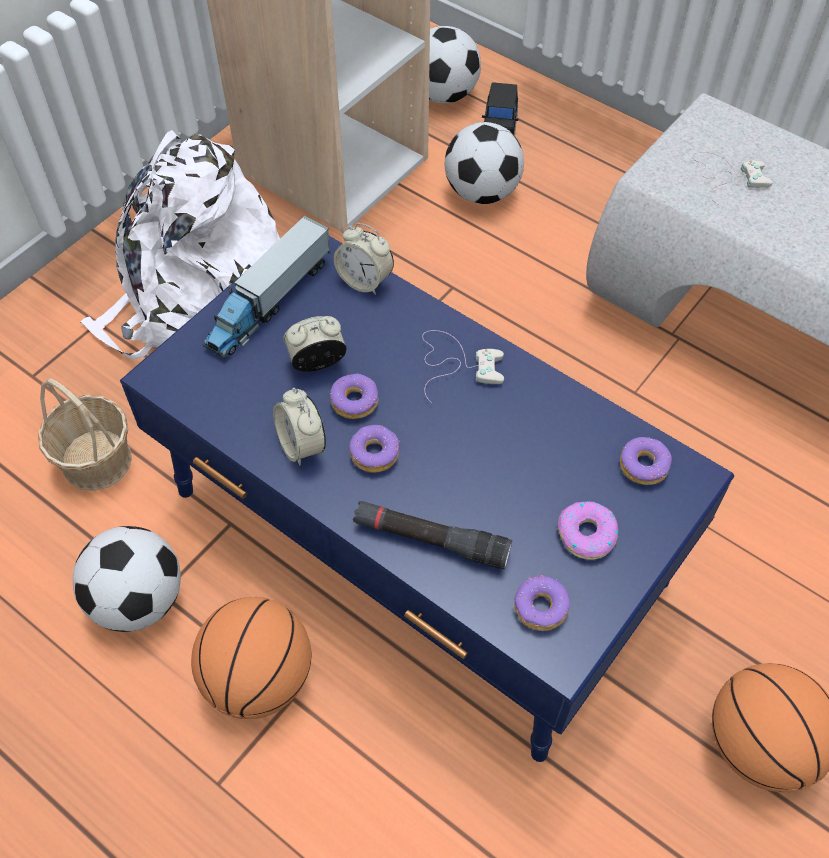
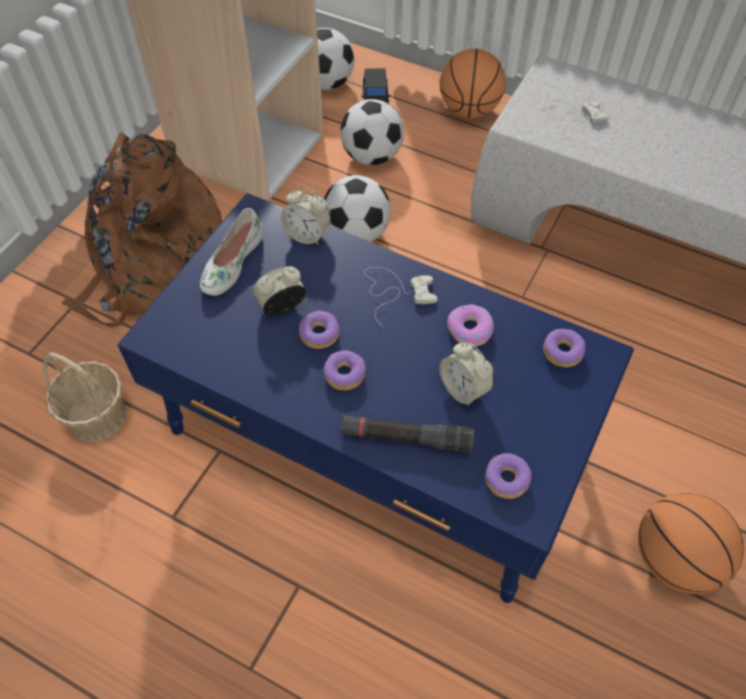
camera: 10 degrees left, 0 degrees up
(138, 600) = (154, 526): football -> football (357, 233)
(194, 297) = (154, 269): white backpack -> brown backpack
(259, 678) = (267, 574): basketball -> basketball (469, 110)
(269, 302) = (231, 262): toy truck -> white shoe
(302, 445) = (283, 376): alarm clock -> alarm clock (463, 389)
(586, 534) = (530, 414): donut -> donut (469, 329)

